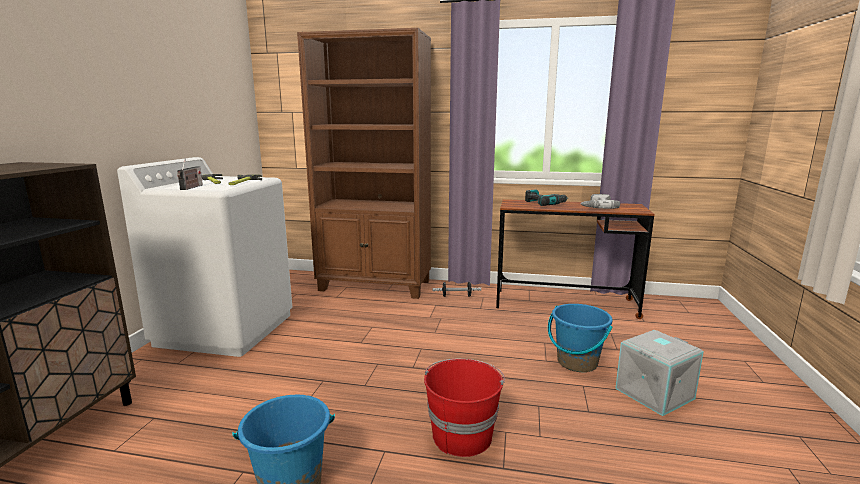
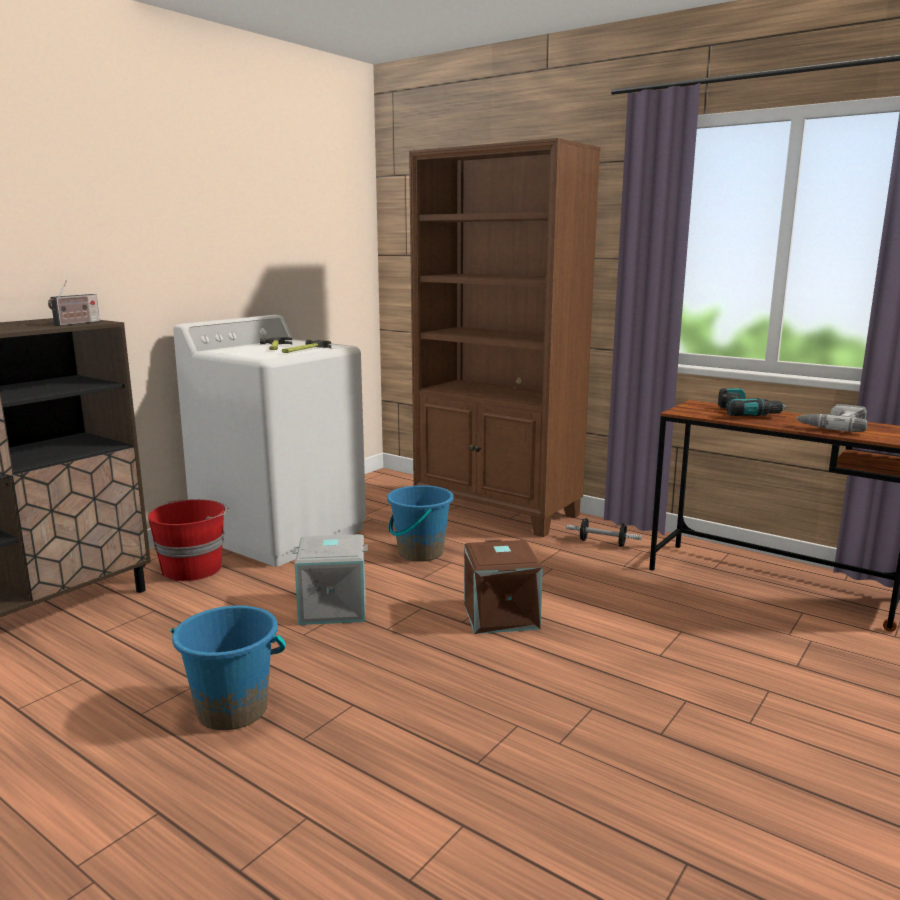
camera: 25 degrees right, 0 degrees up
(191, 187) = (241, 353): radio -> radio (75, 323)
(435, 357) = (502, 616): none -> brown storage box
(462, 435) = (457, 713): red bucket -> red bucket (193, 568)
(577, 362) = (707, 669): blue bucket -> blue bucket (420, 553)
(653, 393) = (796, 738): grey storage box -> grey storage box (333, 607)

